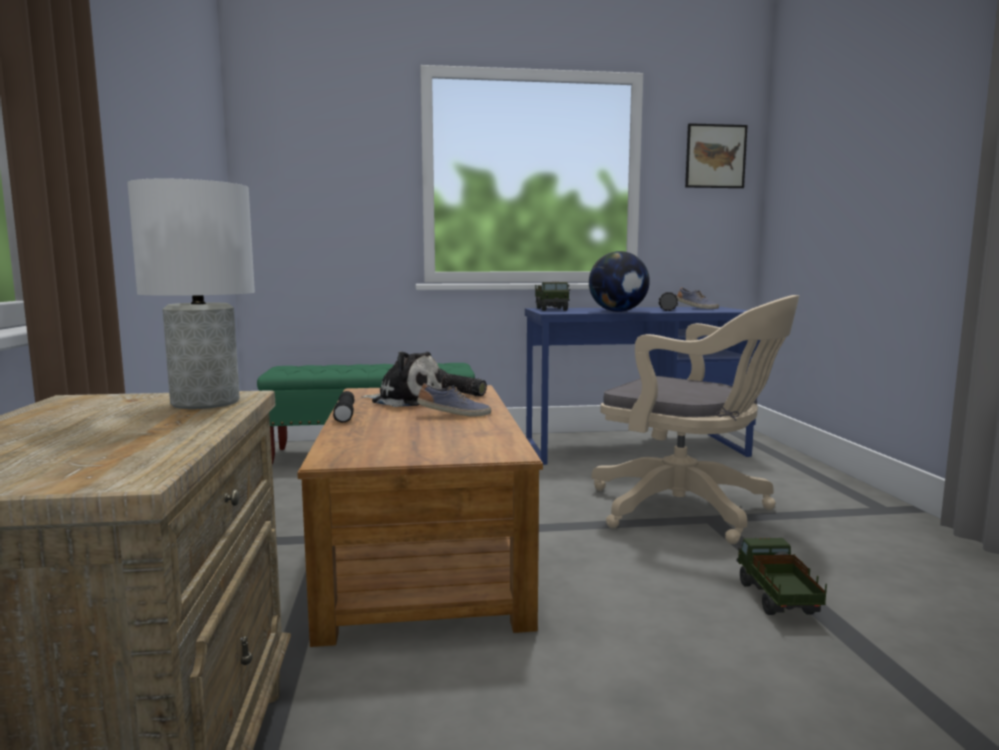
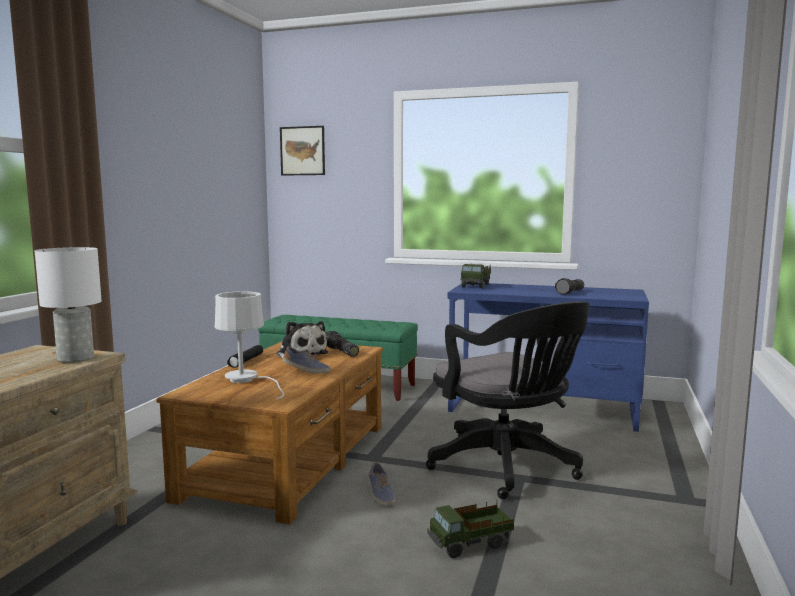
camera: 25 degrees right, 0 degrees up
(401, 435) = (248, 381): none -> white table lamp
(618, 311) = (518, 292): globe -> none
(688, 510) = (508, 467): beige office chair -> black office chair
(696, 308) = (607, 291): shoe -> shoe (380, 494)
(715, 156) = (650, 150): picture -> picture (302, 151)
(775, 600) = (471, 544): toy truck -> toy truck turned 135 degrees counterclockwise

